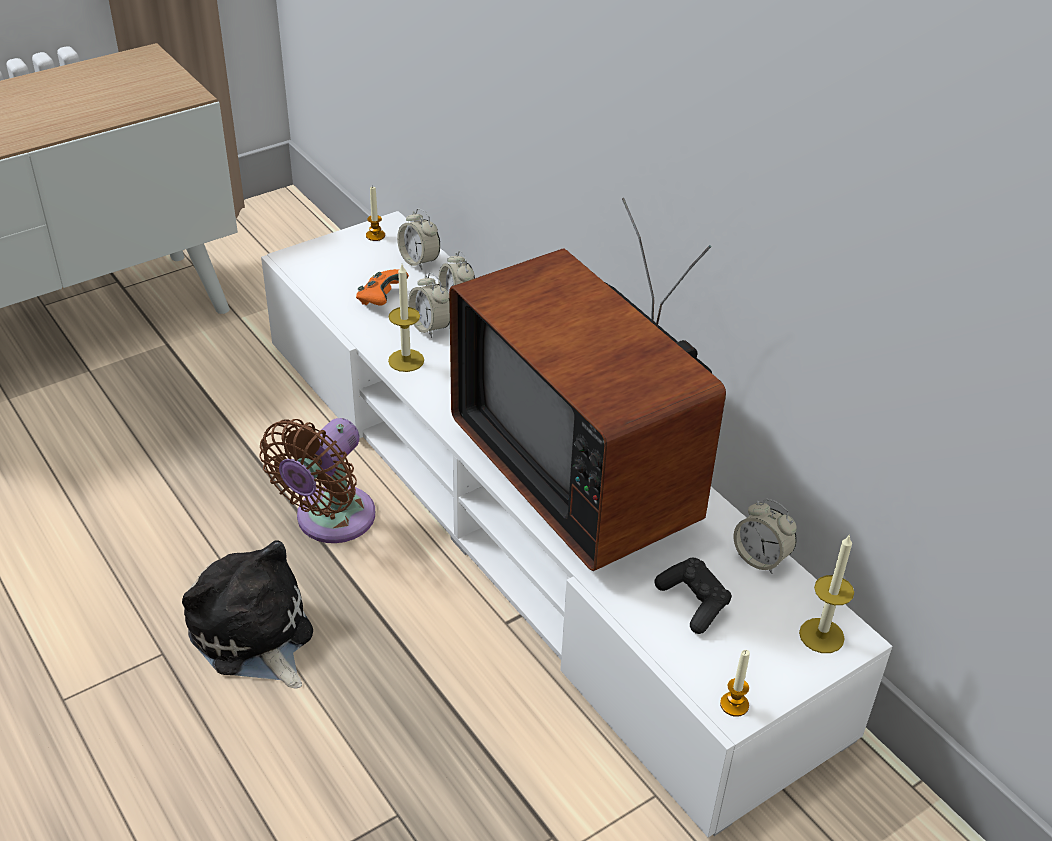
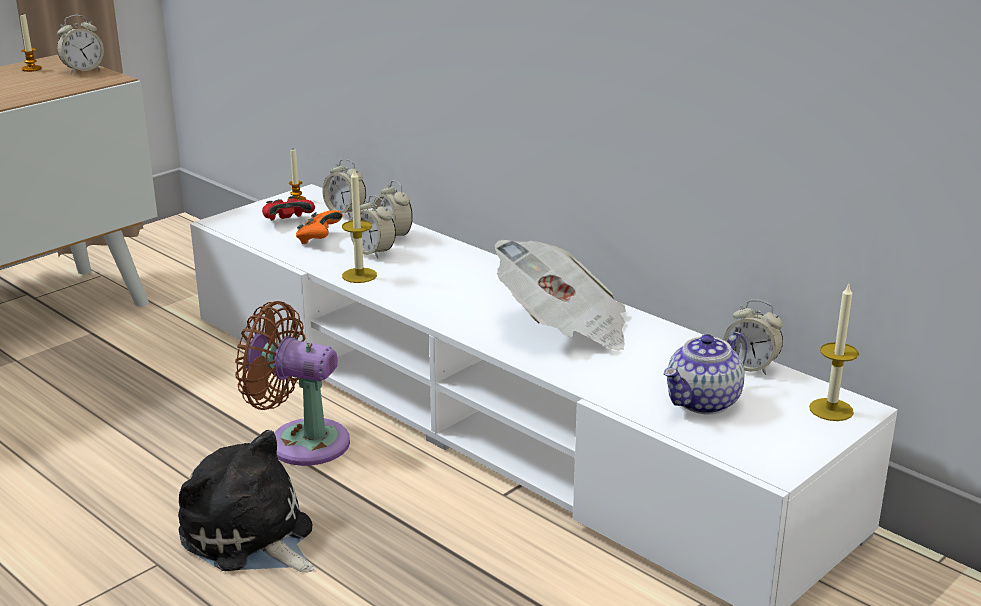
camera: 10 degrees left, 15 degrees down
(166, 78) = (83, 70): none -> alarm clock
(330, 521) = (301, 441): brown fan -> brown fan turned 90 degrees clockwise
(357, 267) = (288, 221): none -> red game controller
(587, 470) = (563, 328): television -> newspaper
(693, 602) = (703, 402): black game controller -> teapot
(734, 705) = (775, 465): candle -> candle (31, 69)

